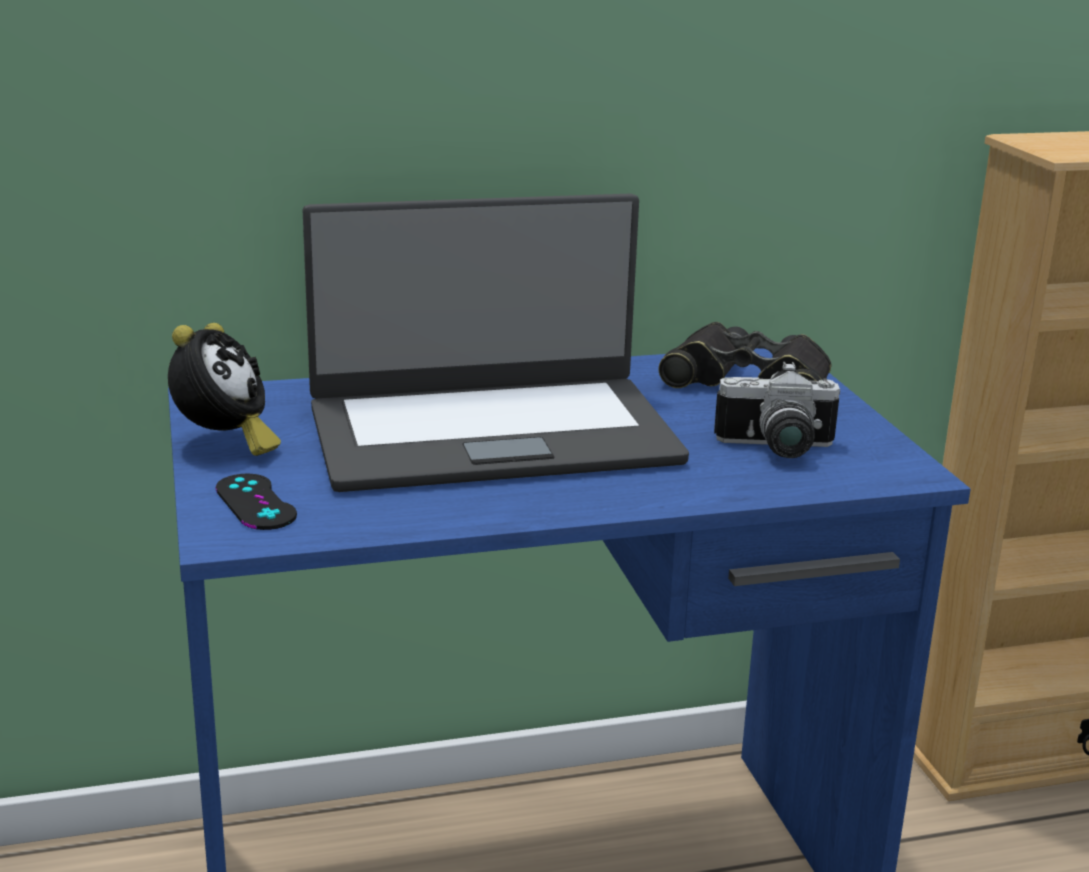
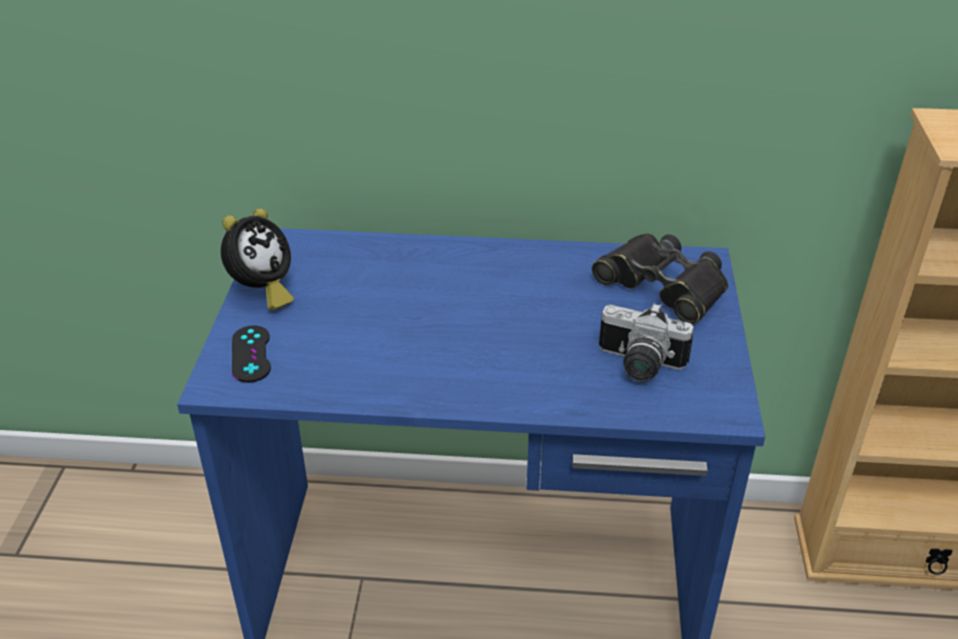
camera: 20 degrees right, 15 degrees up
(491, 433) = (441, 311): laptop -> none

